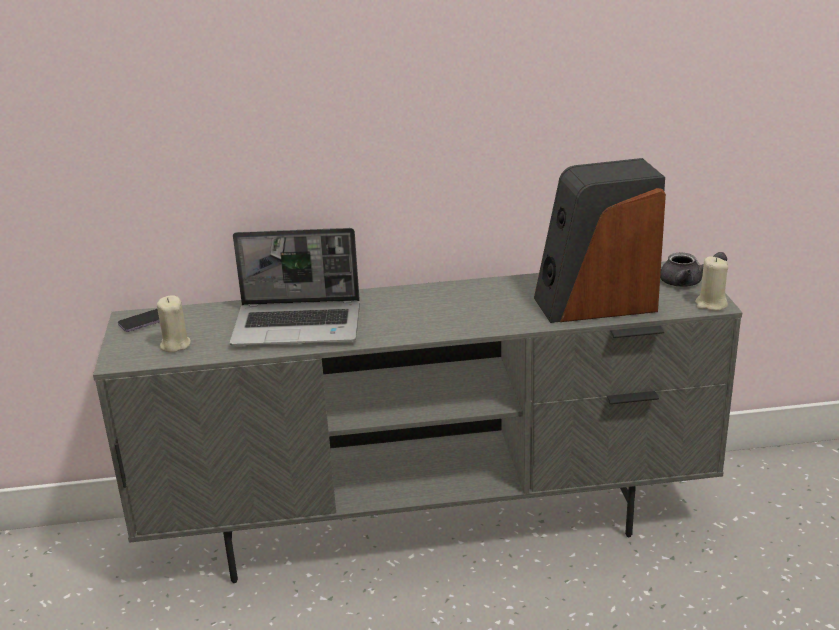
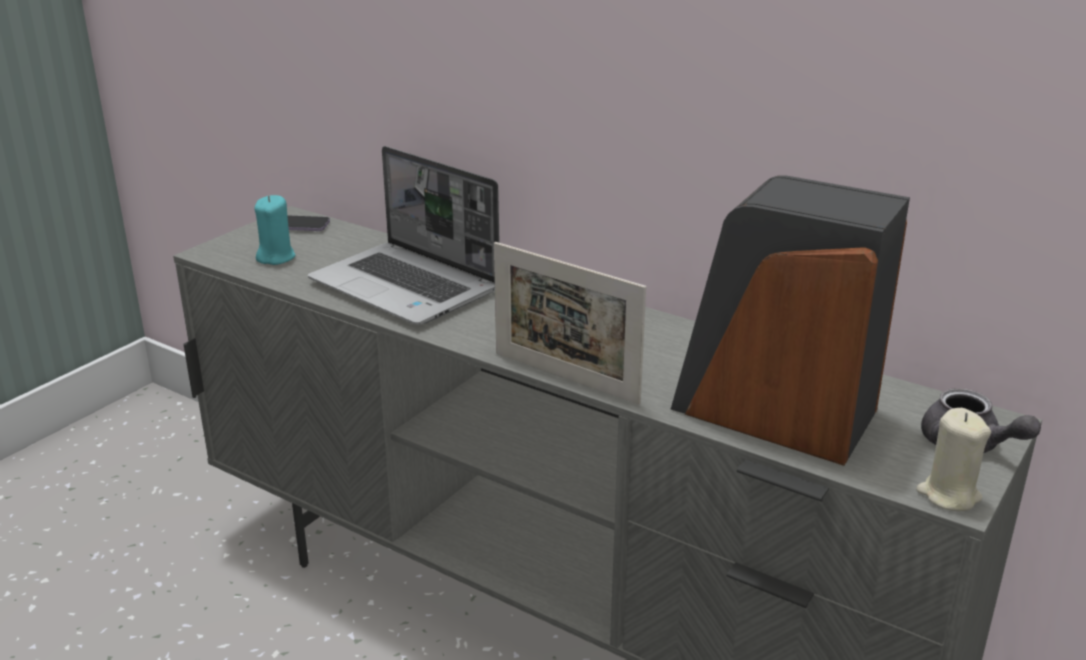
camera: 40 degrees right, 0 degrees up
(175, 345) = (276, 257): beige candle -> turquoise candle
(476, 331) = (565, 377): none -> picture frame

